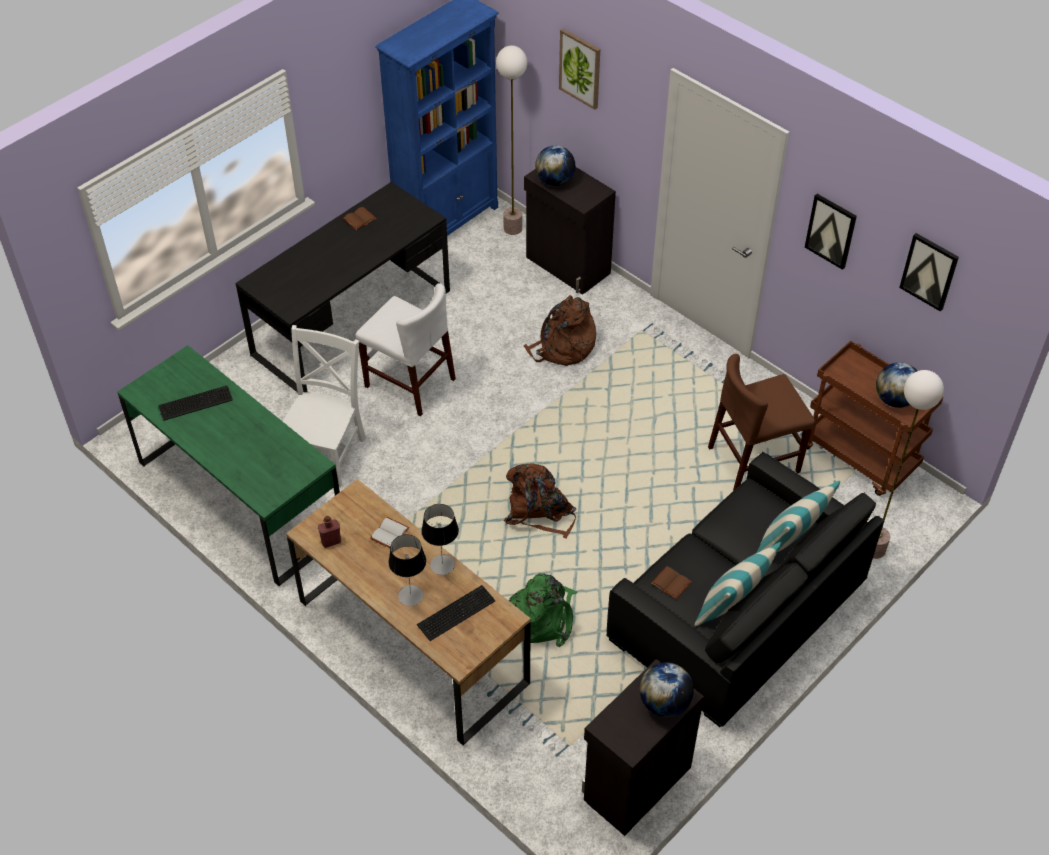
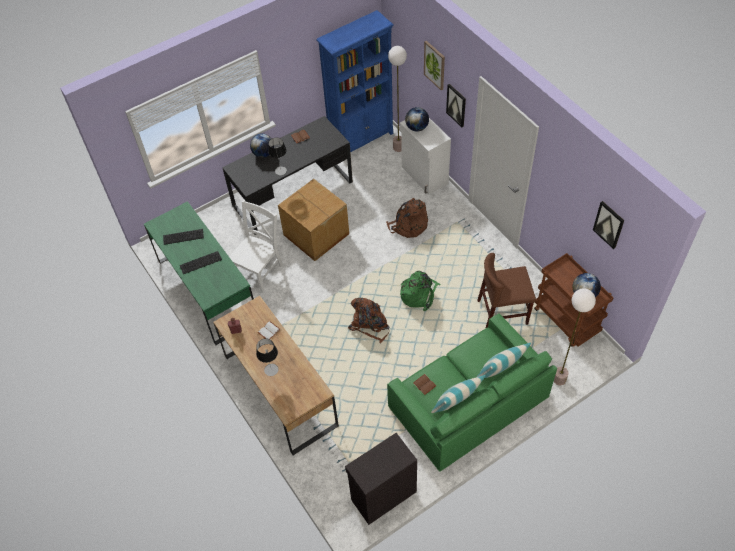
camera: 15 degrees right, 5 degrees up
(409, 383) = (316, 235): white chair -> cardboard box
(442, 565) = (293, 354): table lamp -> table lamp (280, 170)
(454, 612) = (292, 384): keyboard -> keyboard (200, 262)
(542, 617) = (355, 388): green backpack -> green backpack (419, 294)
(567, 266) = (424, 175): black cabinet -> white cabinet
(664, 703) = (393, 459): globe -> globe (263, 153)
(738, 610) = (468, 403): black sofa -> green sofa
(831, 230) = (559, 188): picture -> picture (456, 105)

